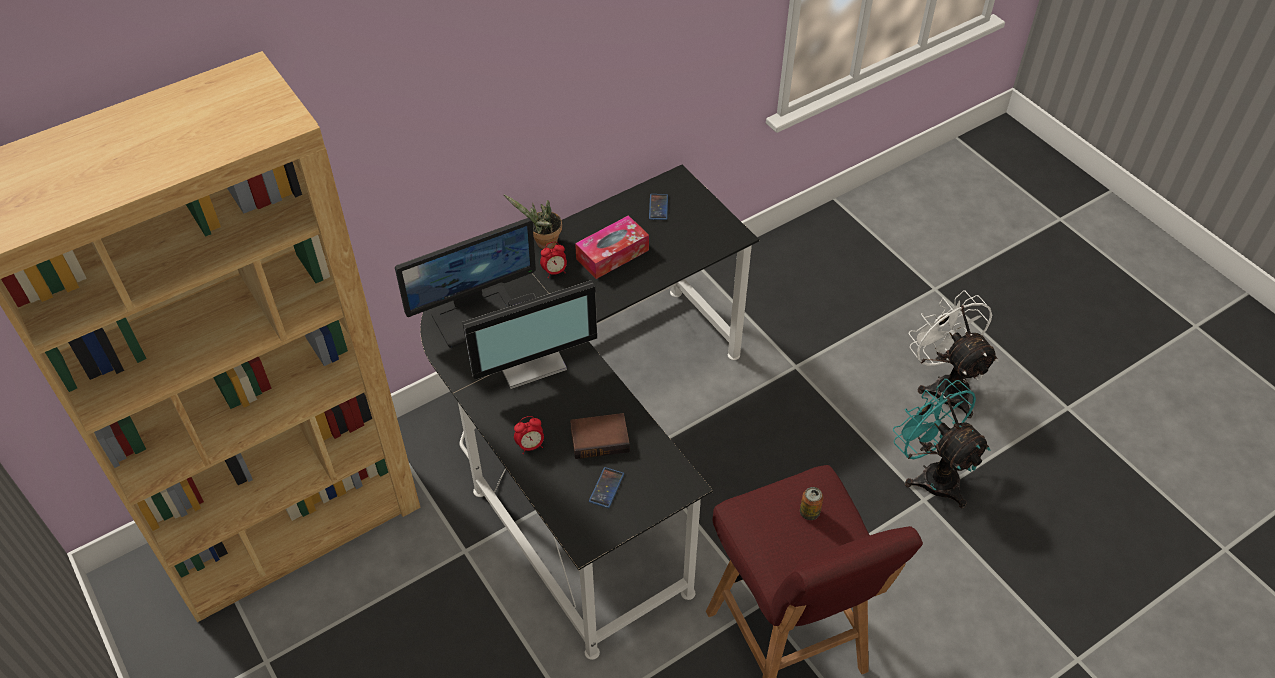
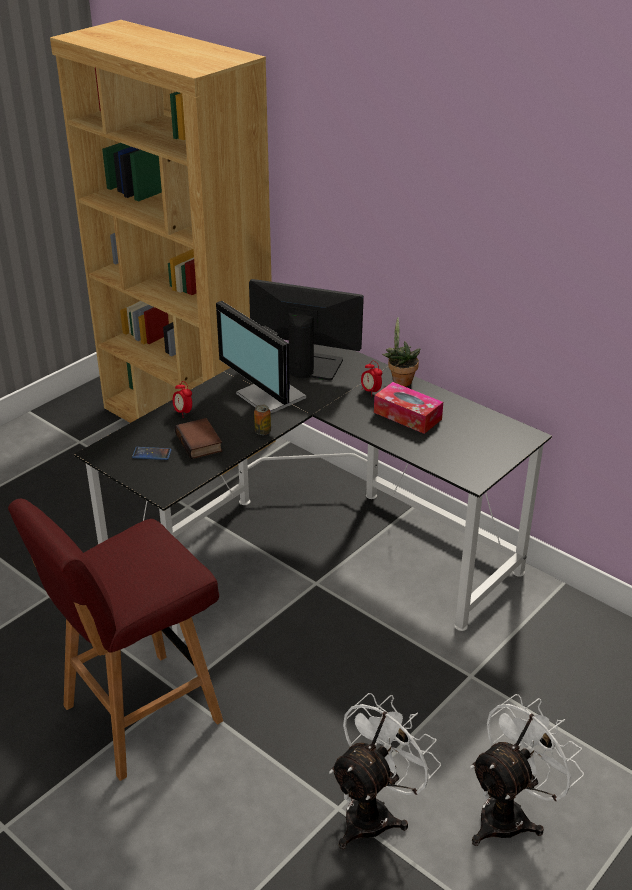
camera: 75 degrees right, 15 degrees down
(476, 315) = (305, 365): monitor -> monitor turned 150 degrees clockwise
(658, 207) = (482, 430): phone -> none
(809, 512) = (151, 567): can -> can (262, 431)
(931, 474) = (375, 812): turquoise fan -> white fan

